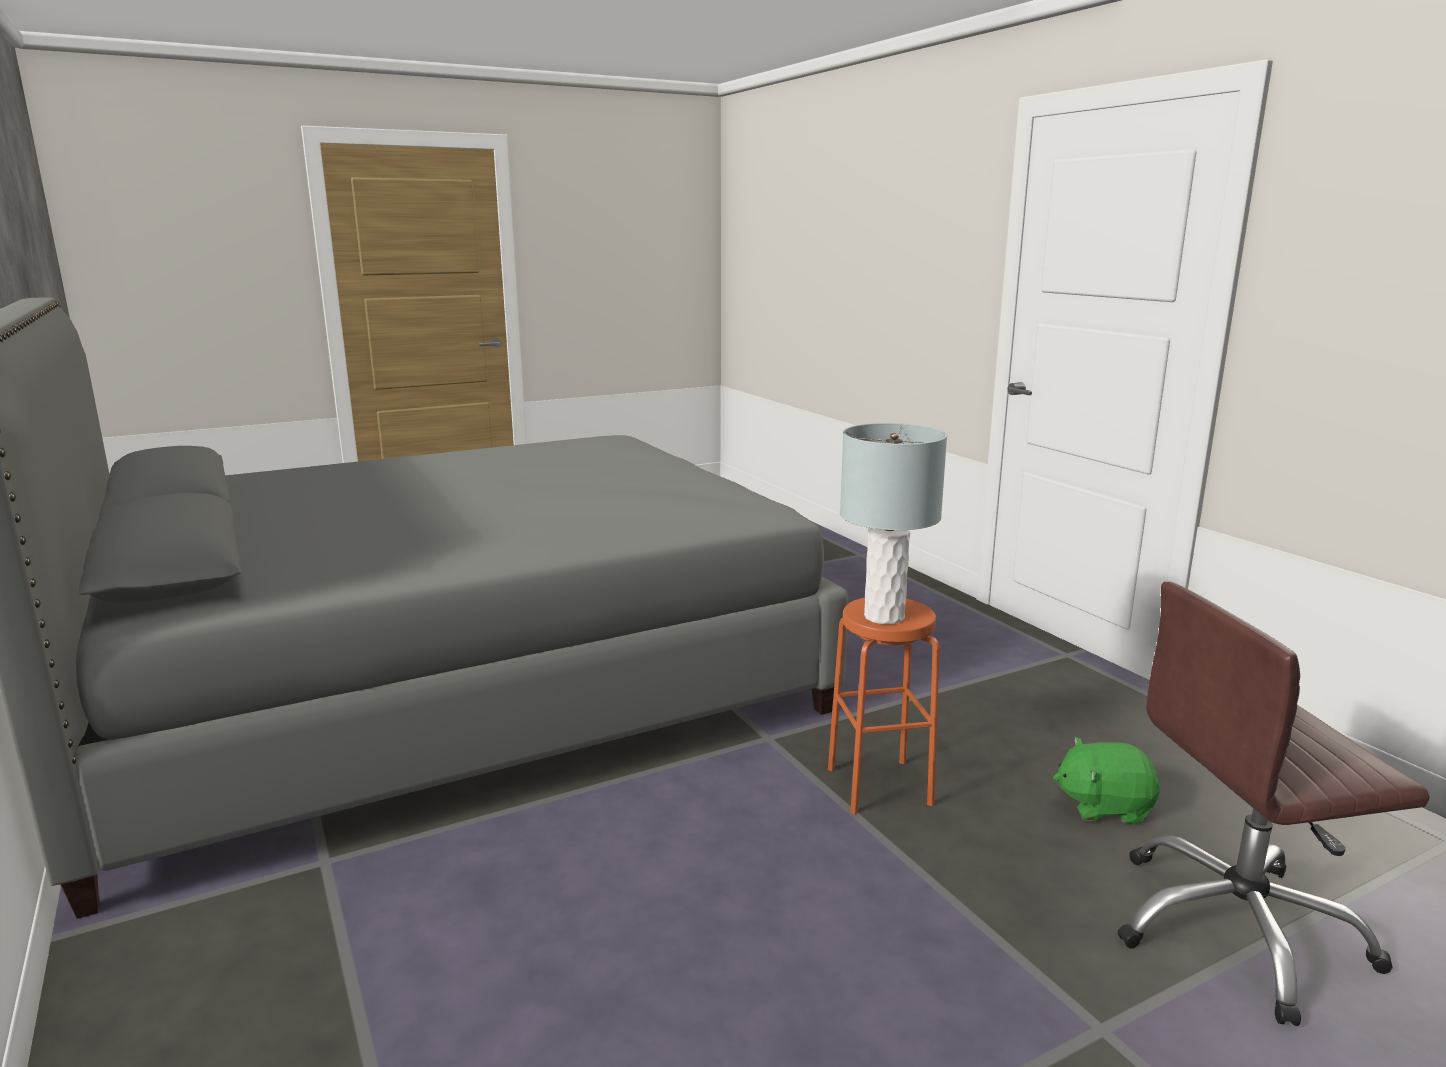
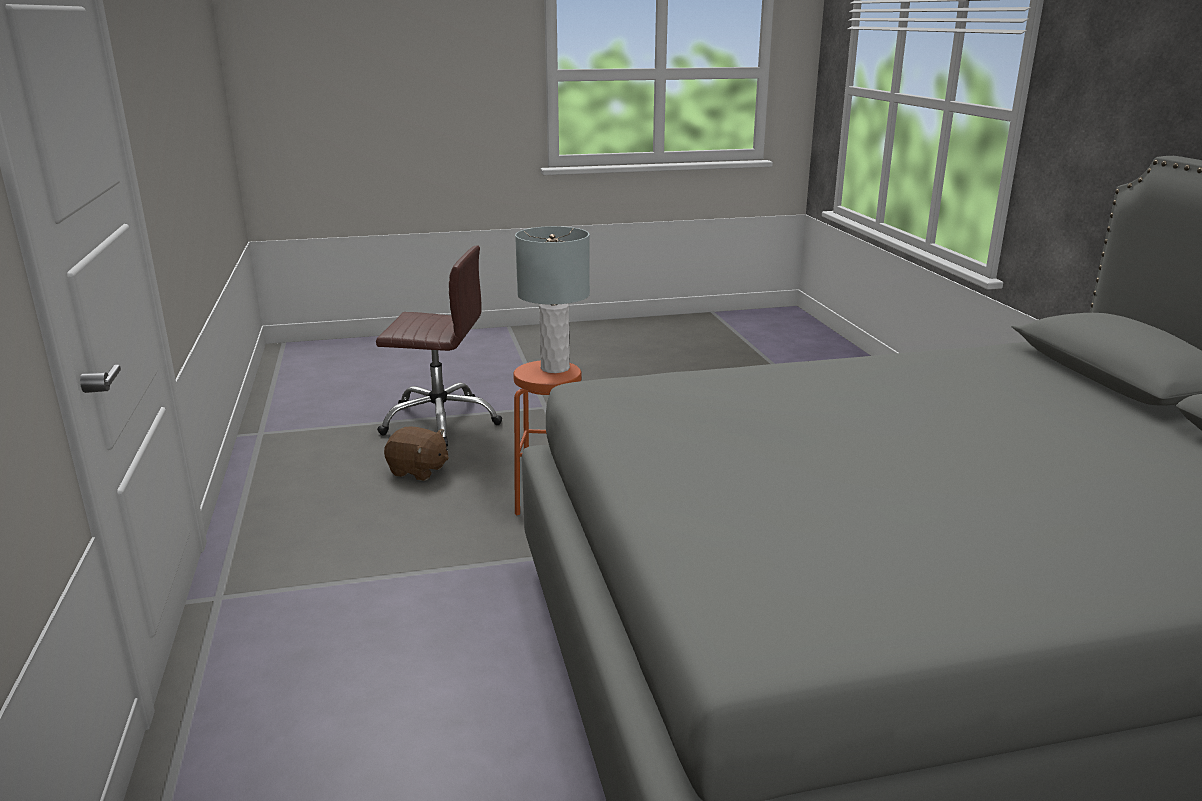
camera: 165 degrees left, 5 degrees up
(1103, 806) = (418, 471): green plush toy -> brown plush toy

